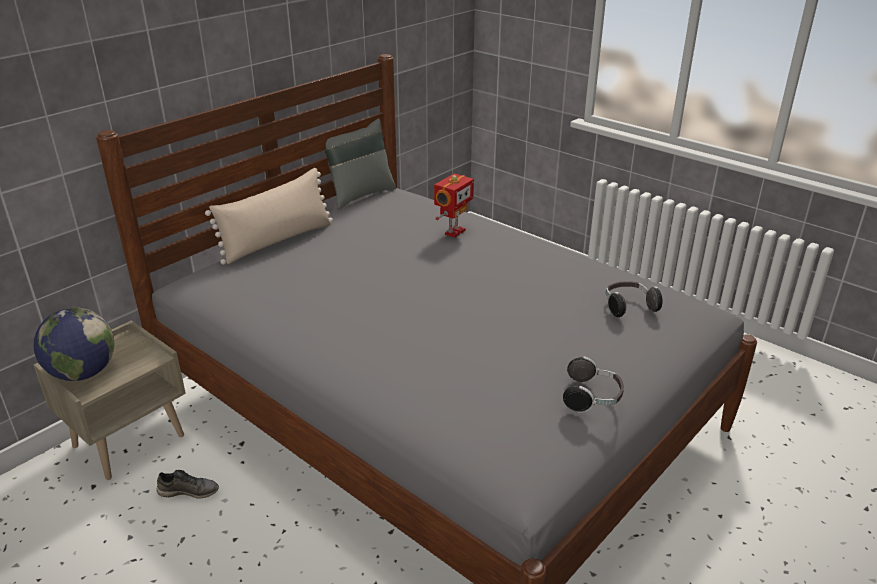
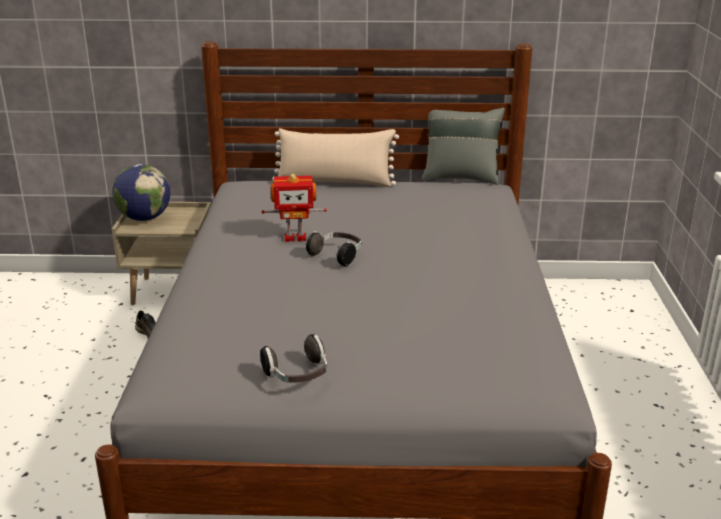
camera: 50 degrees right, 5 degrees down
(453, 232) = (463, 228): toy robot -> toy robot (295, 237)
(628, 307) = (475, 345): headphones -> headphones (337, 256)

